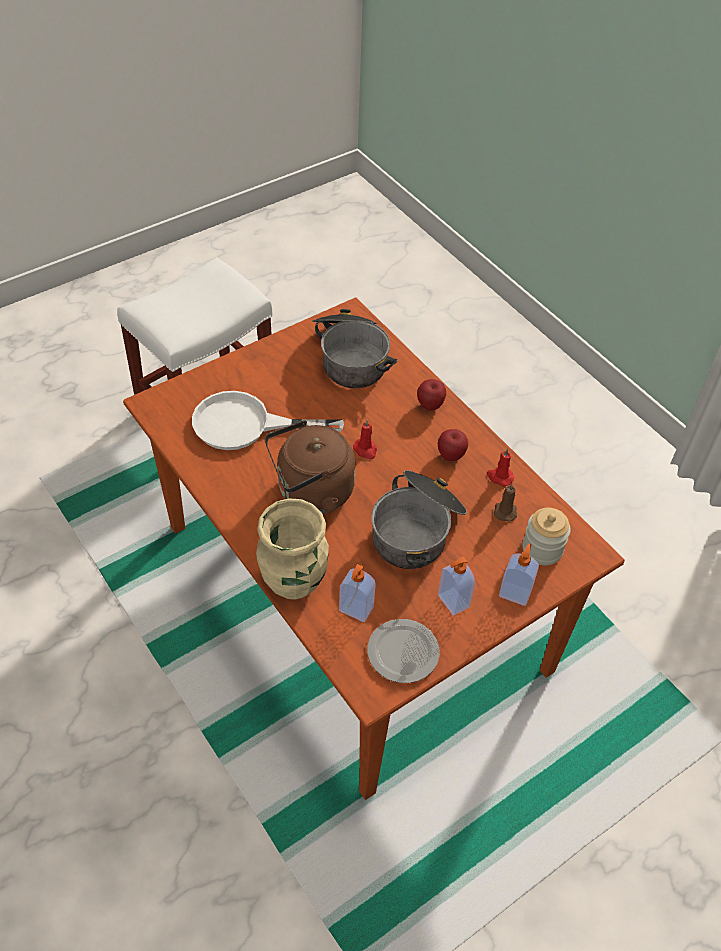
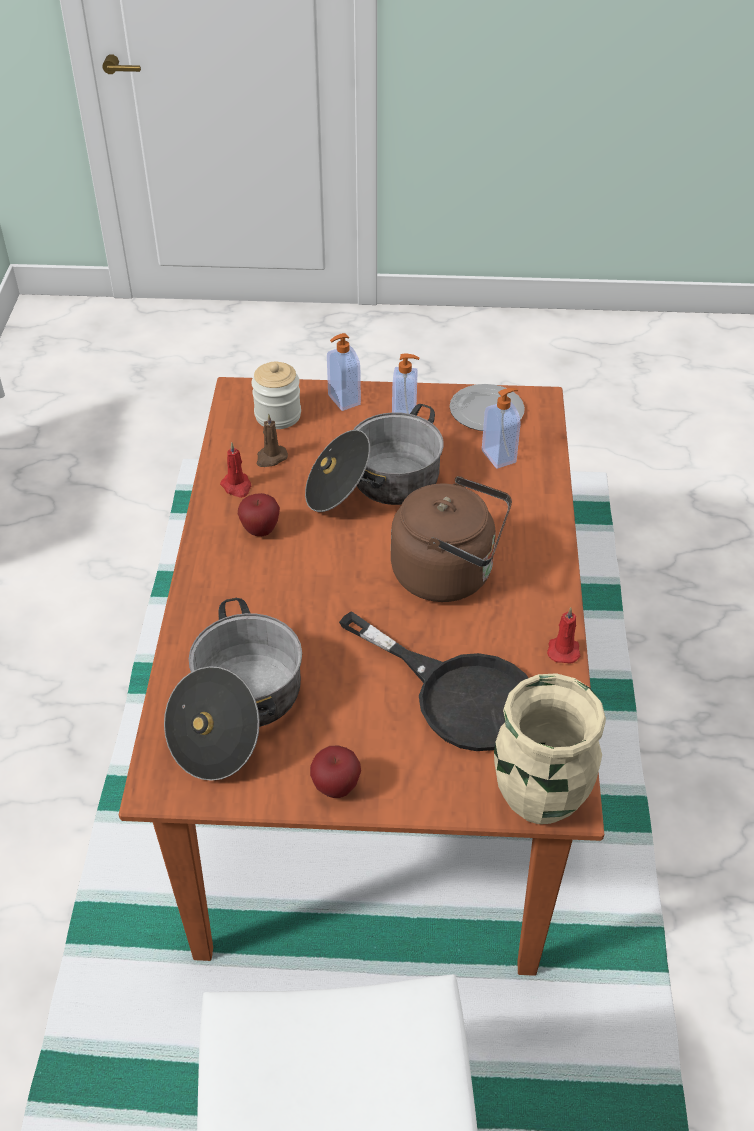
camera: 140 degrees left, 5 degrees down
(246, 425) = (458, 694): white frying pan -> black frying pan
(294, 583) = (539, 504): beige vase -> beige vase (538, 798)
(365, 450) = (343, 586): red candle -> red candle (563, 649)
(430, 406) = (215, 594): apple -> apple (336, 788)

